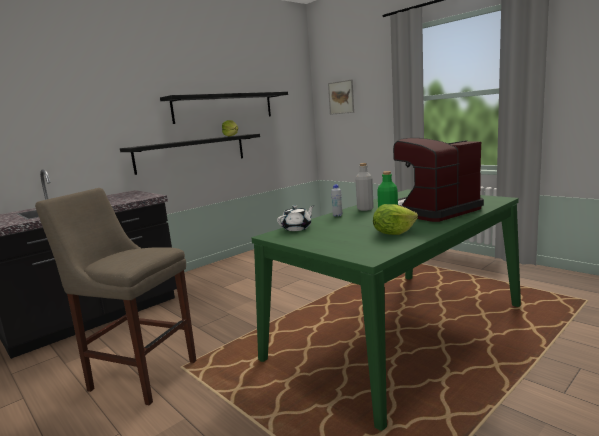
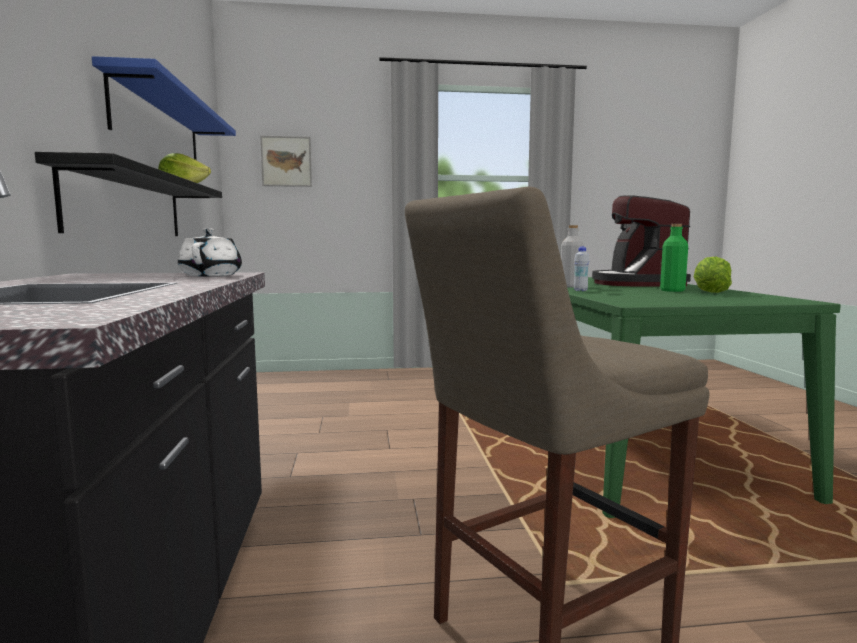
camera: 55 degrees left, 5 degrees down
(224, 107) = (159, 127): black shelf -> blue shelf
(297, 228) = (615, 298): white teapot -> white teapot (212, 275)

